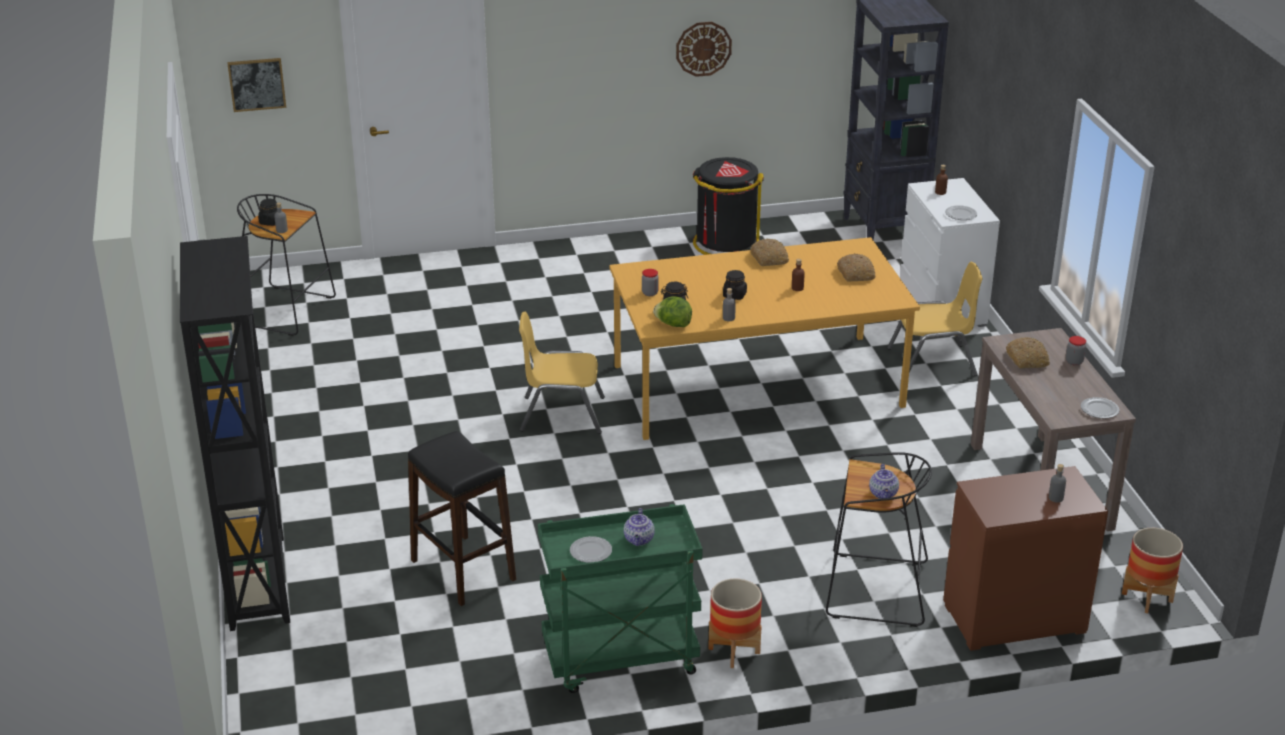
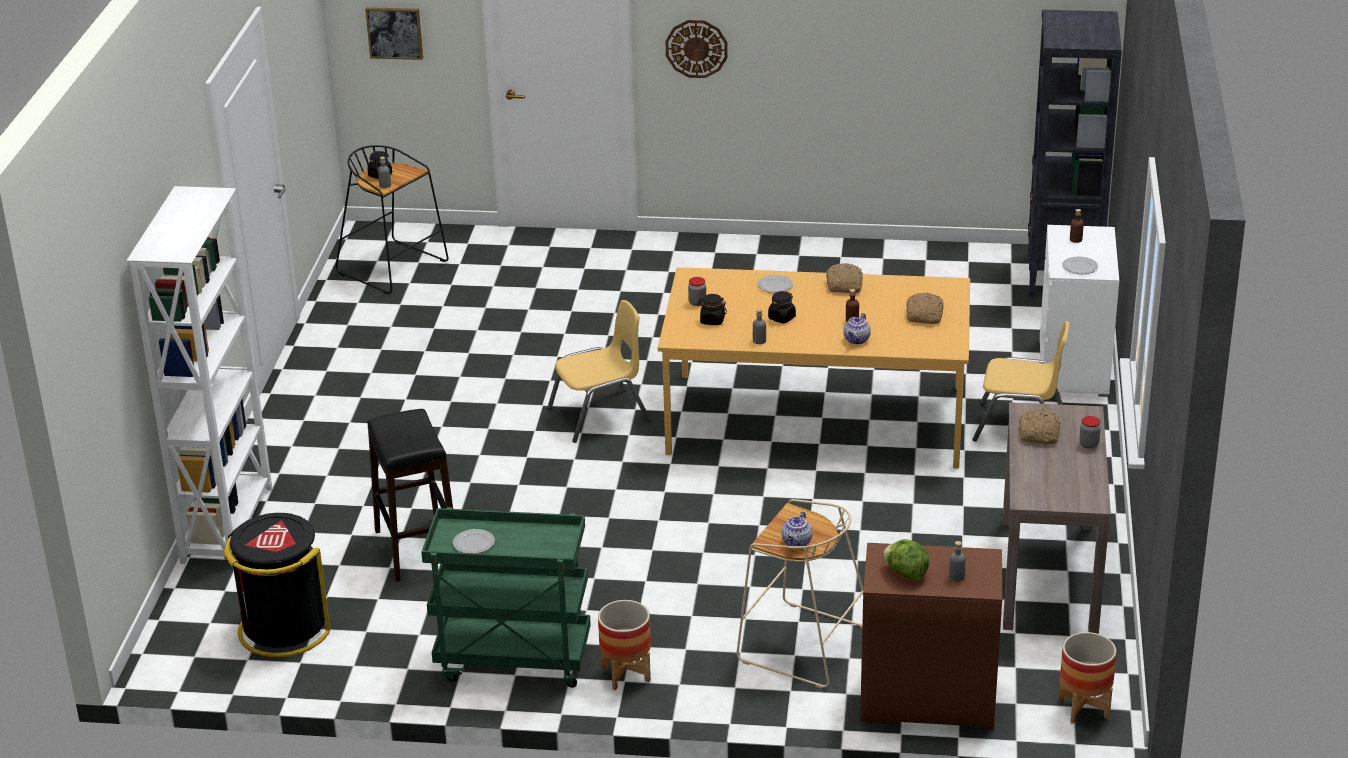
camera: 20 degrees right, 0 degrees up
(259, 582) = (229, 524): black bookcase -> white bookcase
(562, 414) = (600, 415): yellow chair -> yellow chair turned 135 degrees clockwise
(639, 540) = (525, 541): teapot -> teapot (857, 340)
(673, 324) = (699, 338): lettuce -> lettuce (905, 573)
(703, 48) = (869, 47): wall clock -> wall clock (696, 48)
(725, 244) = (879, 263): black trash can -> black trash can (283, 629)
(874, 590) = (802, 645): black stool -> beige stool
(1099, 410) = (1077, 498): plate -> plate (775, 286)

